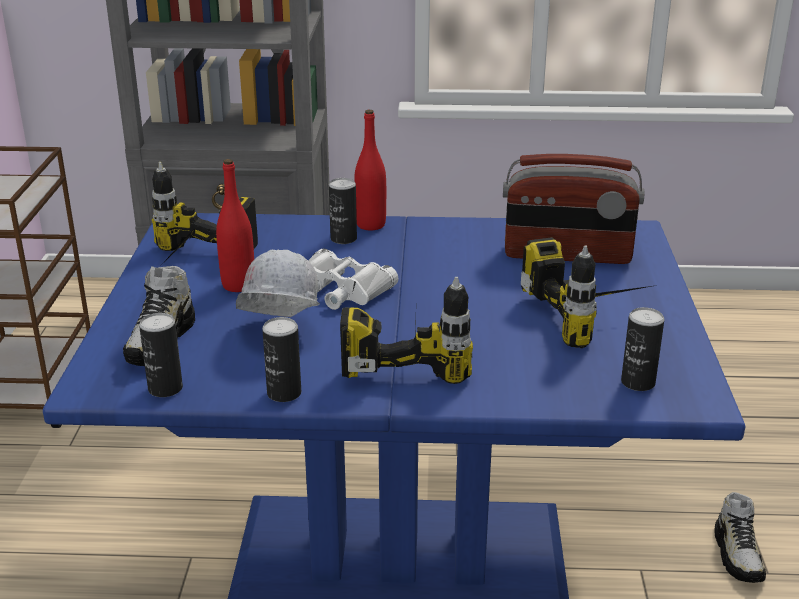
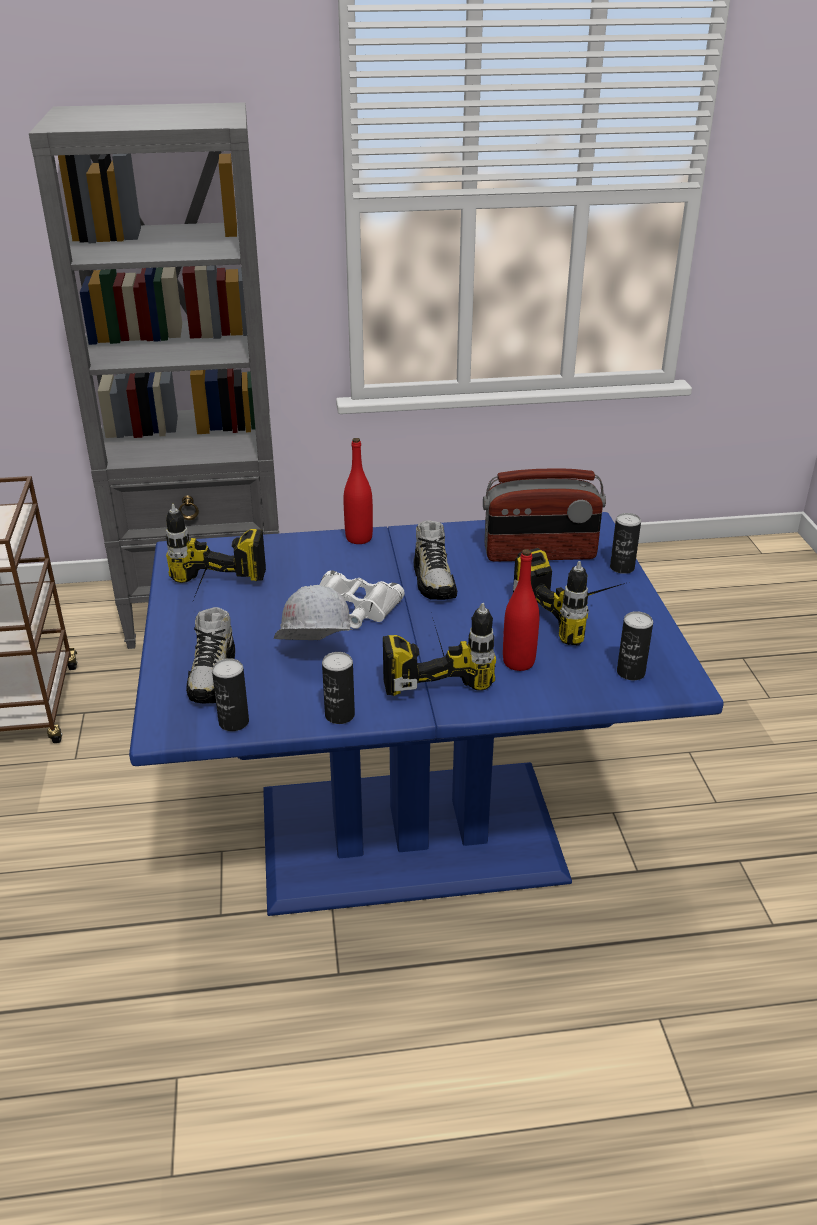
camera: 10 degrees left, 5 degrees up
(238, 285) = (261, 612): red bottle -> red bottle (518, 662)
(343, 239) = (339, 555): can -> can (622, 568)
(738, 555) = (689, 789): shoe -> shoe (434, 581)

